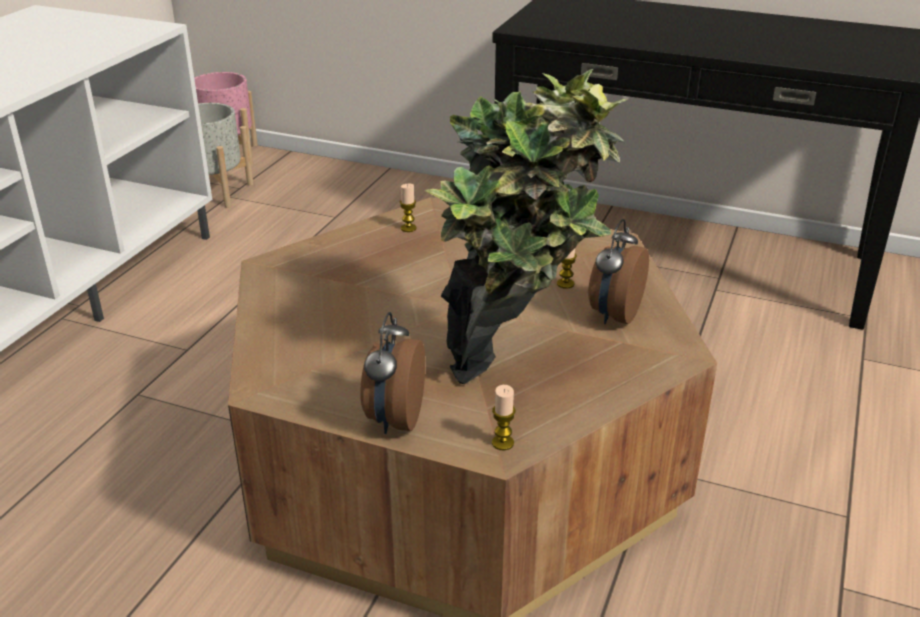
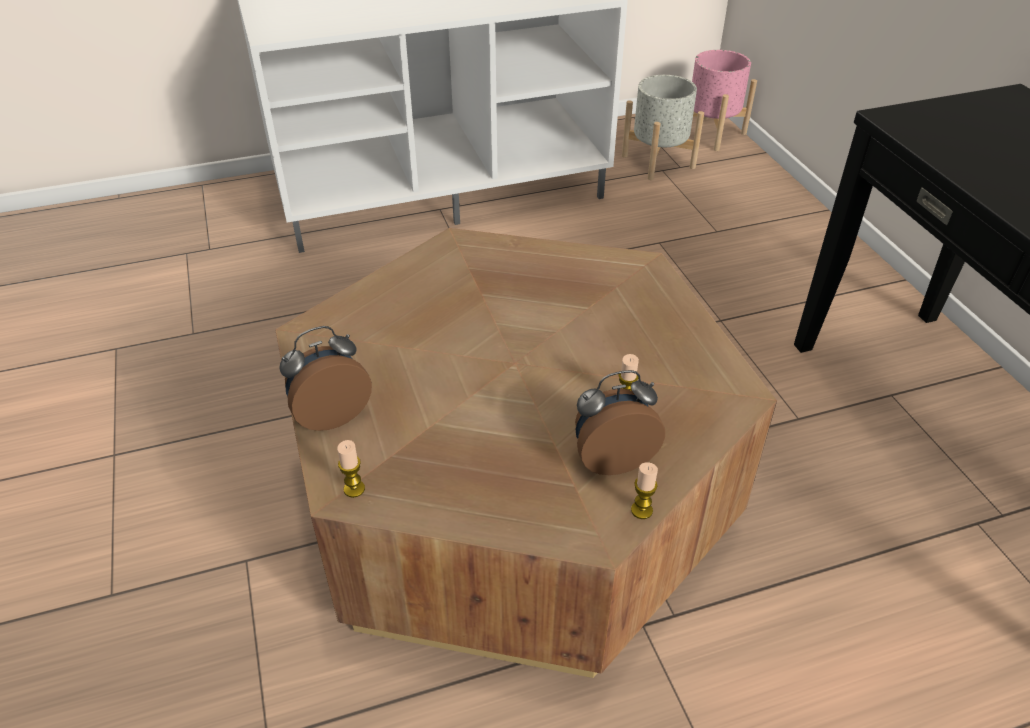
camera: 50 degrees right, 10 degrees up
(408, 228) = (595, 271): candle -> candle (641, 510)
(514, 361) = (472, 435): potted plant -> none

